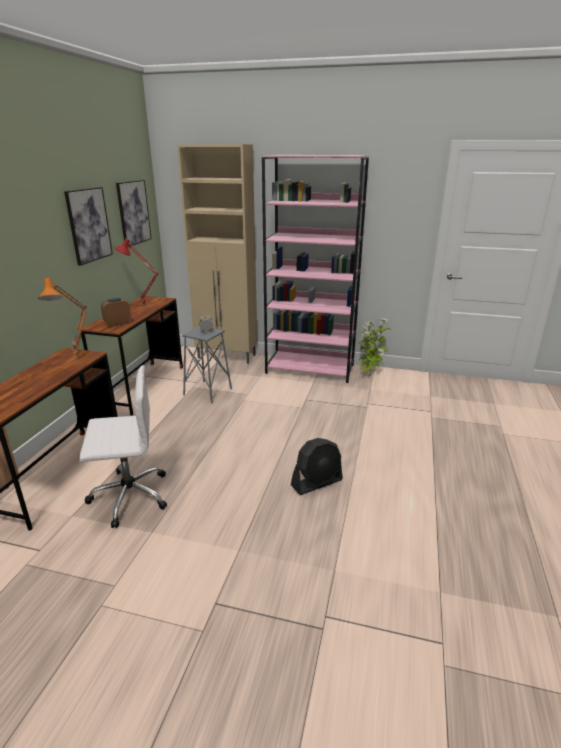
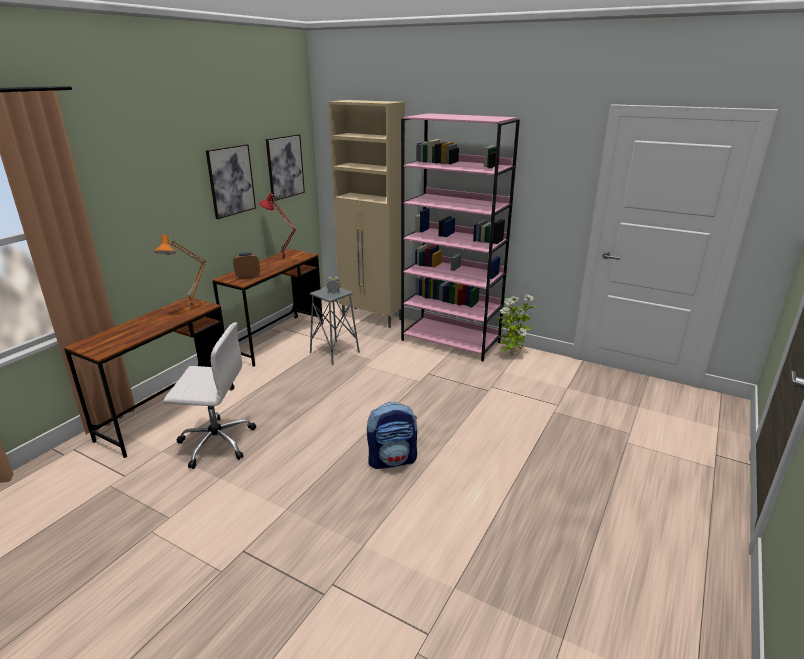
camera: 15 degrees right, 0 degrees up
(317, 482) = (392, 460): black fan -> backpack

